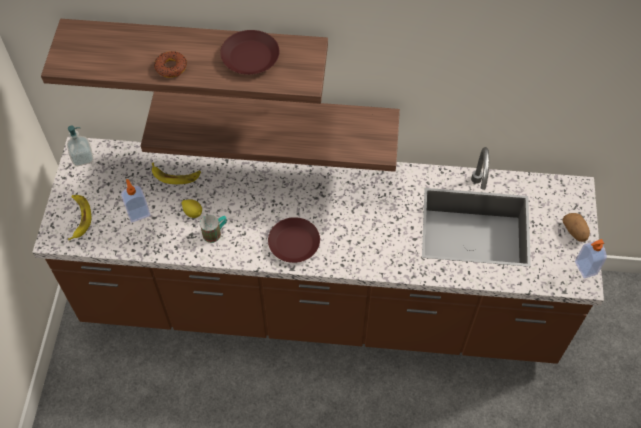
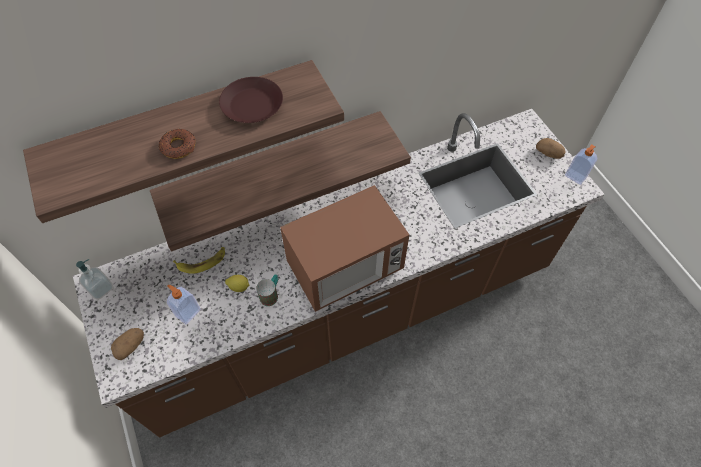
camera: 30 degrees left, 0 degrees up
(79, 218) = (131, 346): banana -> potato
(294, 242) = (345, 268): brown plate -> microwave

